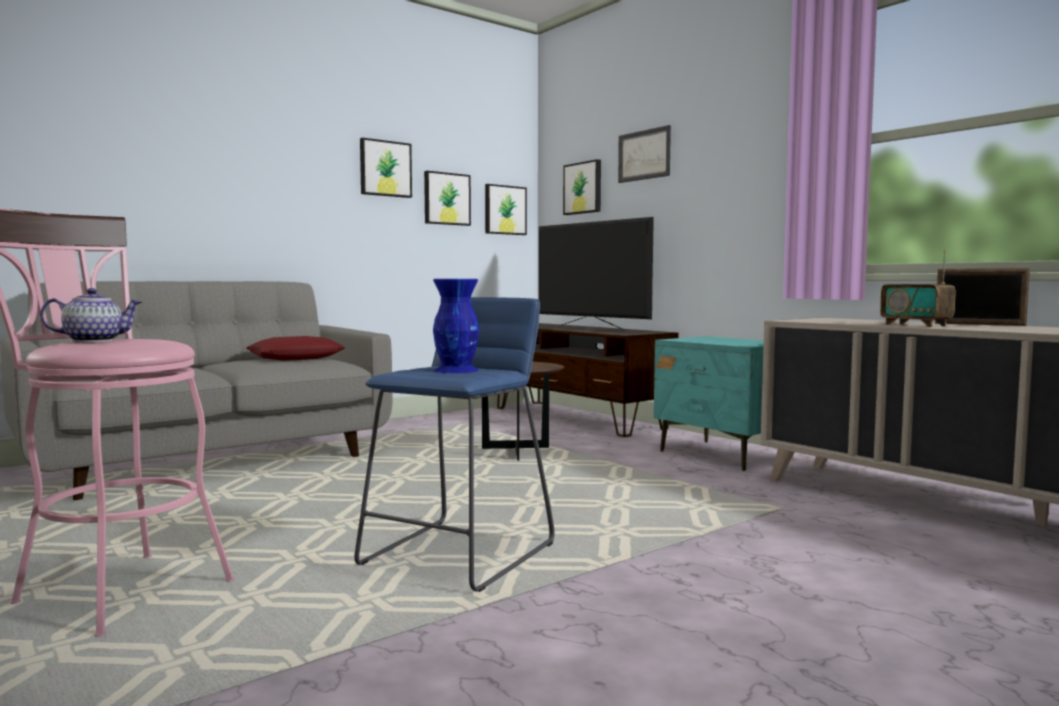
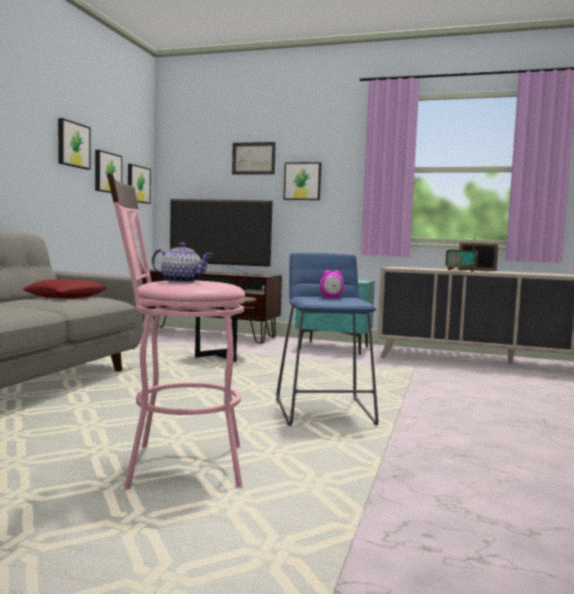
camera: 35 degrees left, 0 degrees up
(94, 341) = (182, 281): teapot -> teapot turned 75 degrees clockwise
(457, 370) = (331, 298): blue vase -> alarm clock
(583, 188) = (199, 174): picture -> picture (302, 181)

